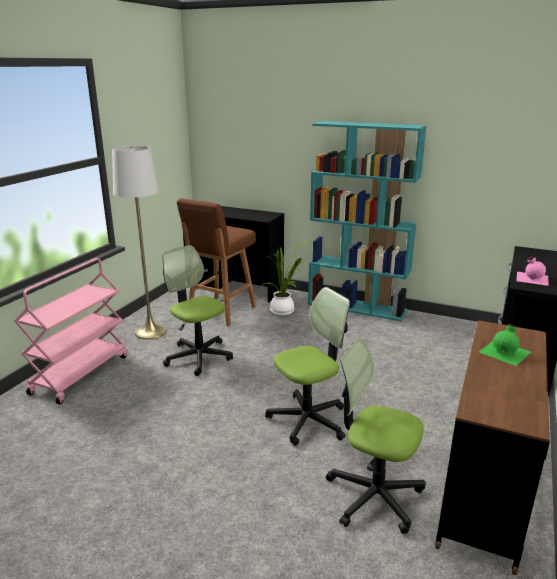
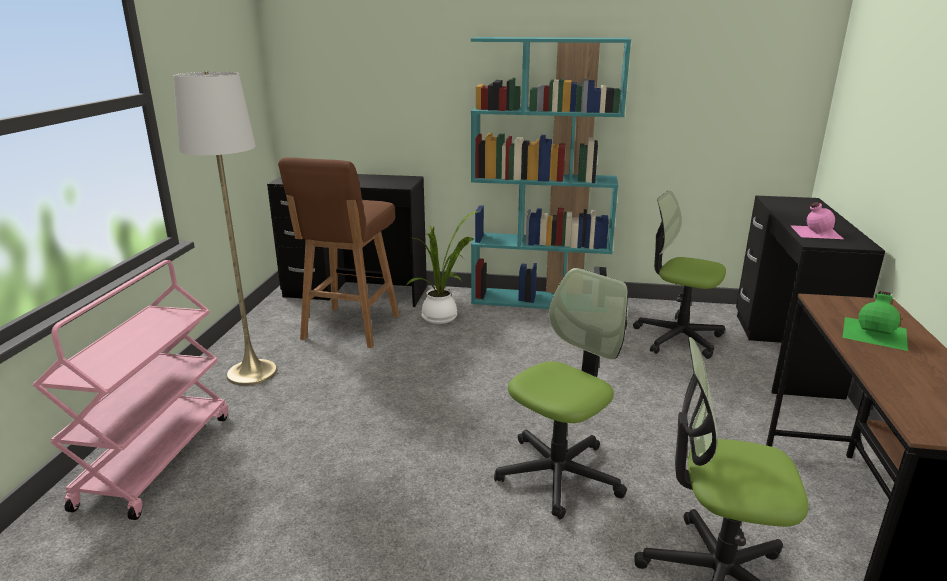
camera: 15 degrees left, 0 degrees up
(198, 357) = (346, 401): office chair -> office chair (678, 337)

